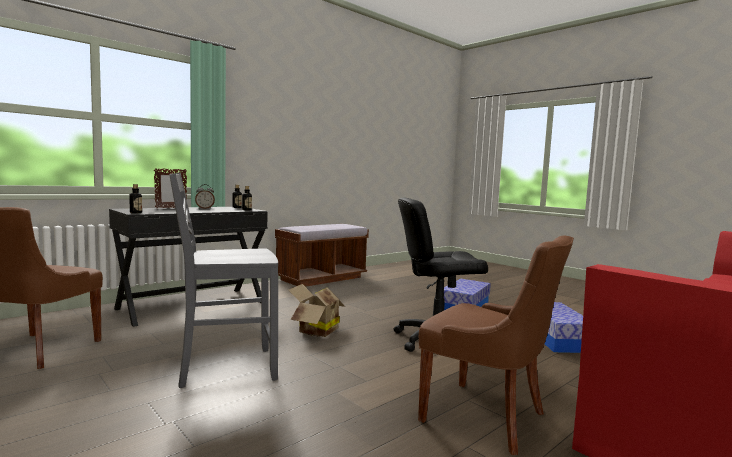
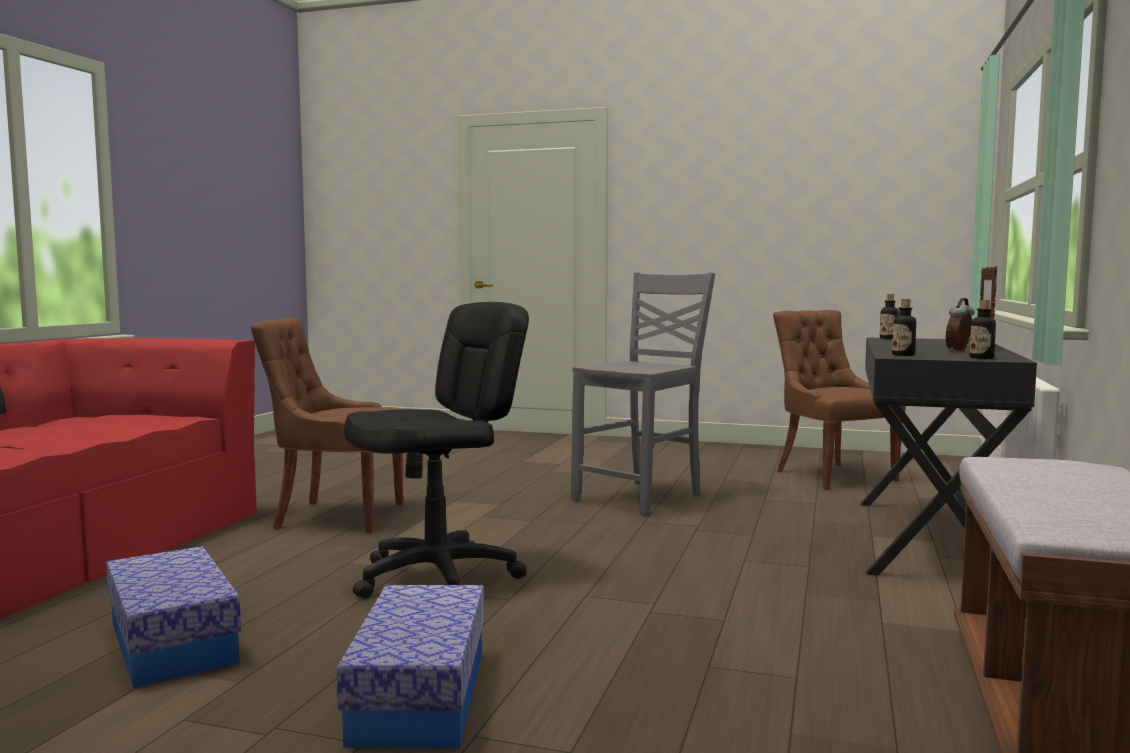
camera: 150 degrees right, 0 degrees up
(315, 331) = (646, 548): cardboard box -> none

